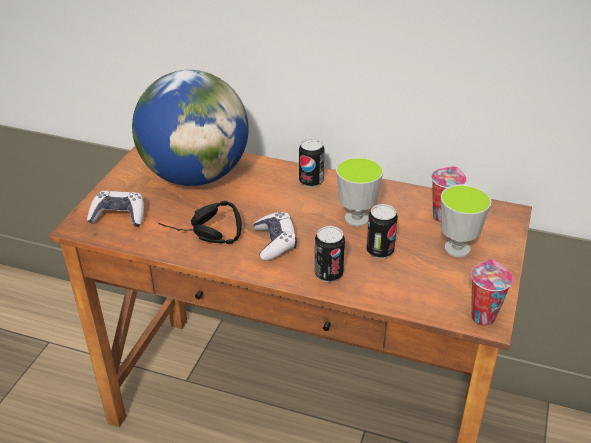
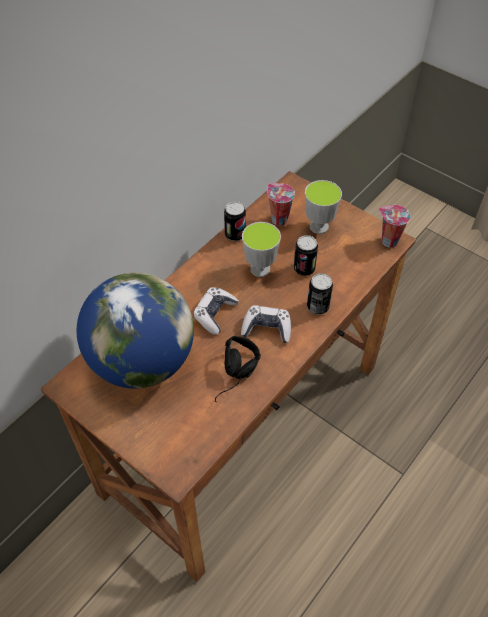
camera: 70 degrees left, 15 degrees up
(119, 216) = (176, 436): game controller -> game controller (215, 314)
(311, 181) = (196, 281): can -> can (235, 234)

